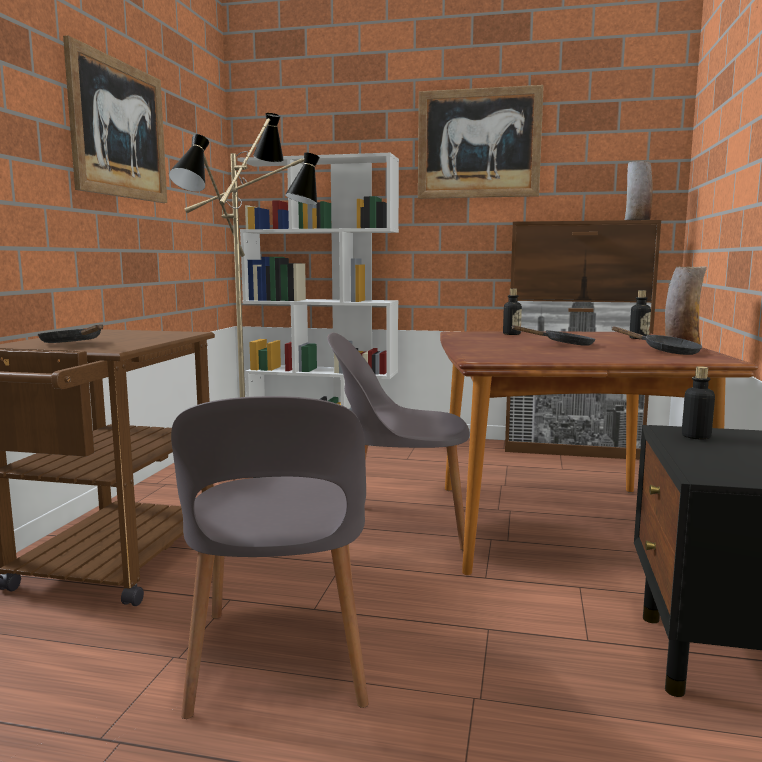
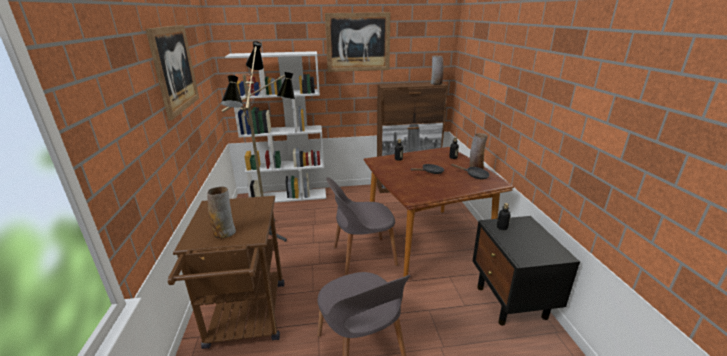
camera: 20 degrees left, 15 degrees up
(74, 344) = (225, 232): black frying pan -> vase

